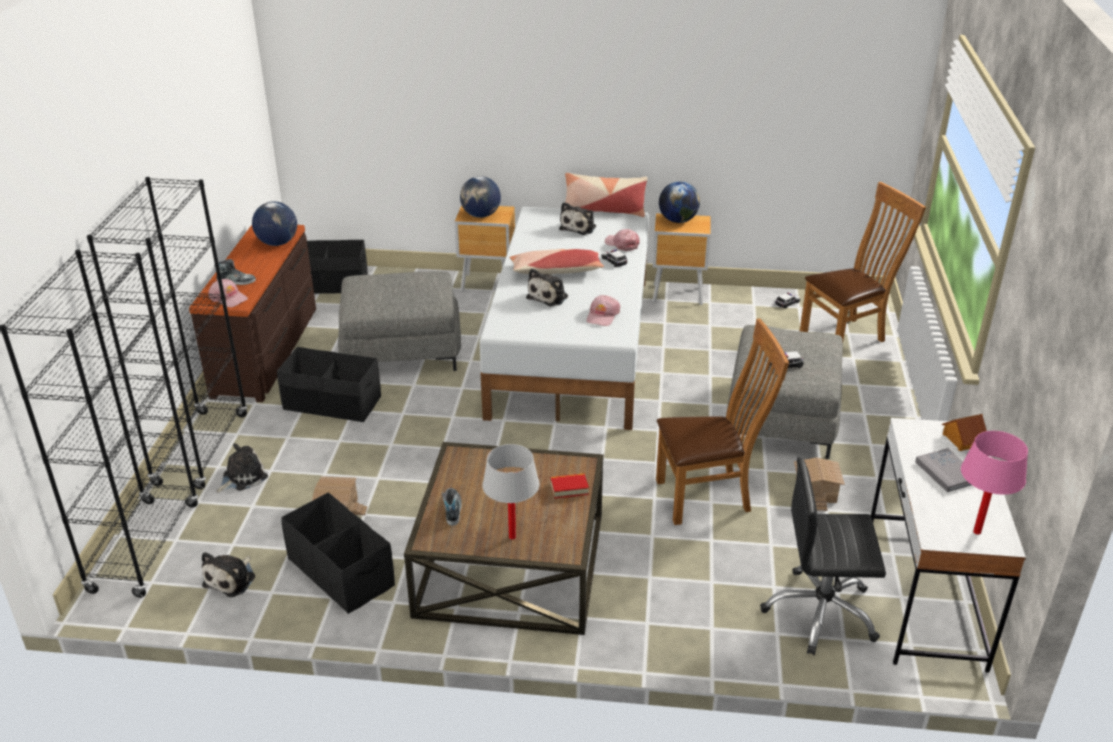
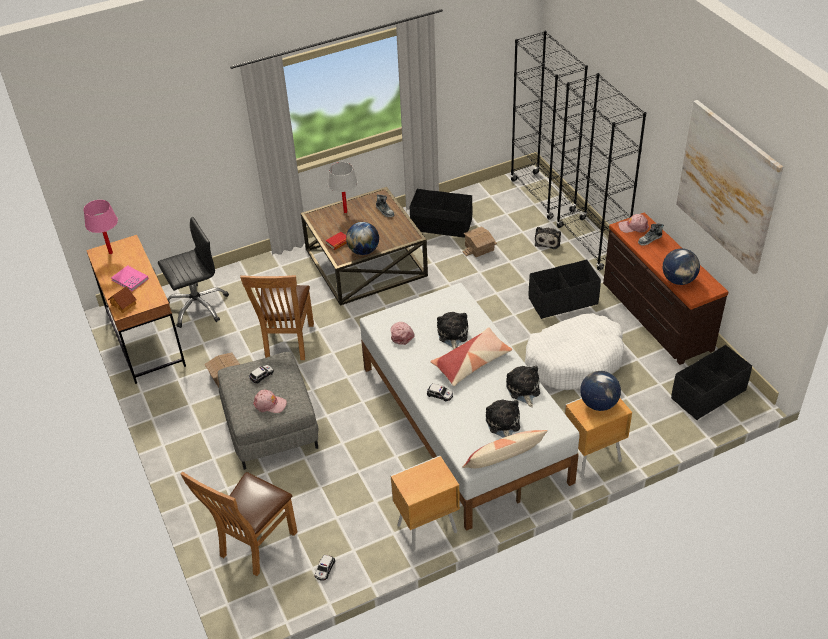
camera: 150 degrees right, 10 degrees up
(212, 120) = (727, 186): none -> picture
(232, 579) = (485, 202): plush toy -> plush toy (523, 390)
(402, 349) = (574, 361): grey ottoman -> white dog bed
(622, 244) = (450, 419): pink cap -> pink cap (269, 404)
(678, 220) = (431, 481): globe -> globe (363, 251)
(709, 496) = (287, 344): brown chair -> brown chair turned 45 degrees counterclockwise
(924, 594) = (145, 338): white desk -> brown desk
(946, 472) = (130, 279): grey book -> pink book

